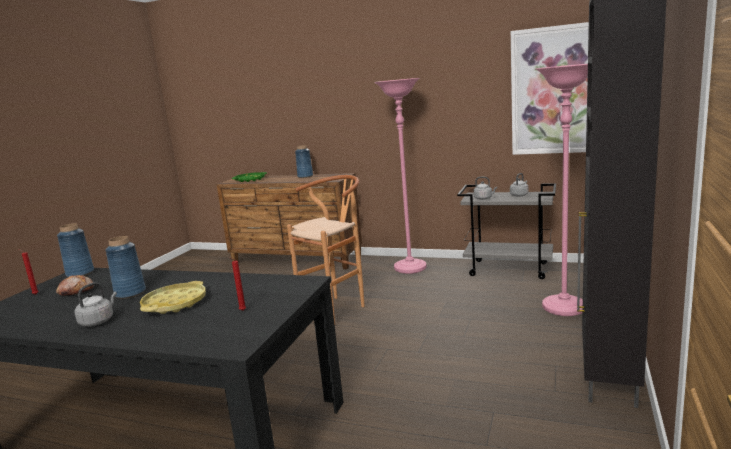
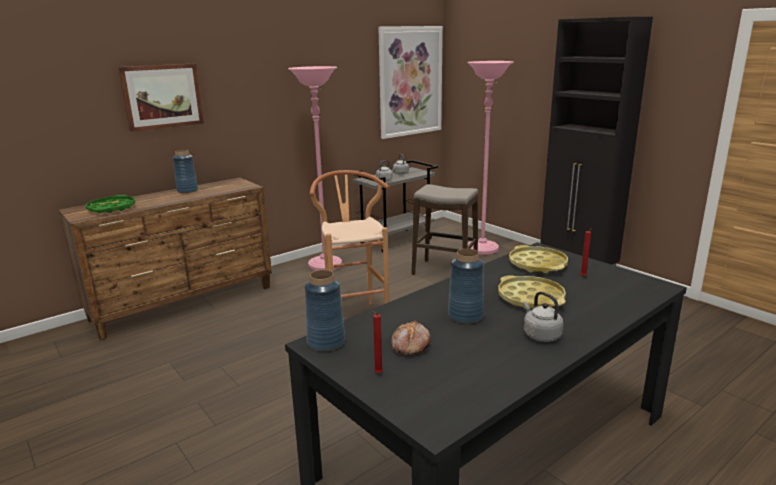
camera: 60 degrees left, 5 degrees up
(262, 289) = (537, 264): none -> yellow tray
(301, 105) = (162, 96): none -> picture
(472, 310) = (444, 271): none -> stool

